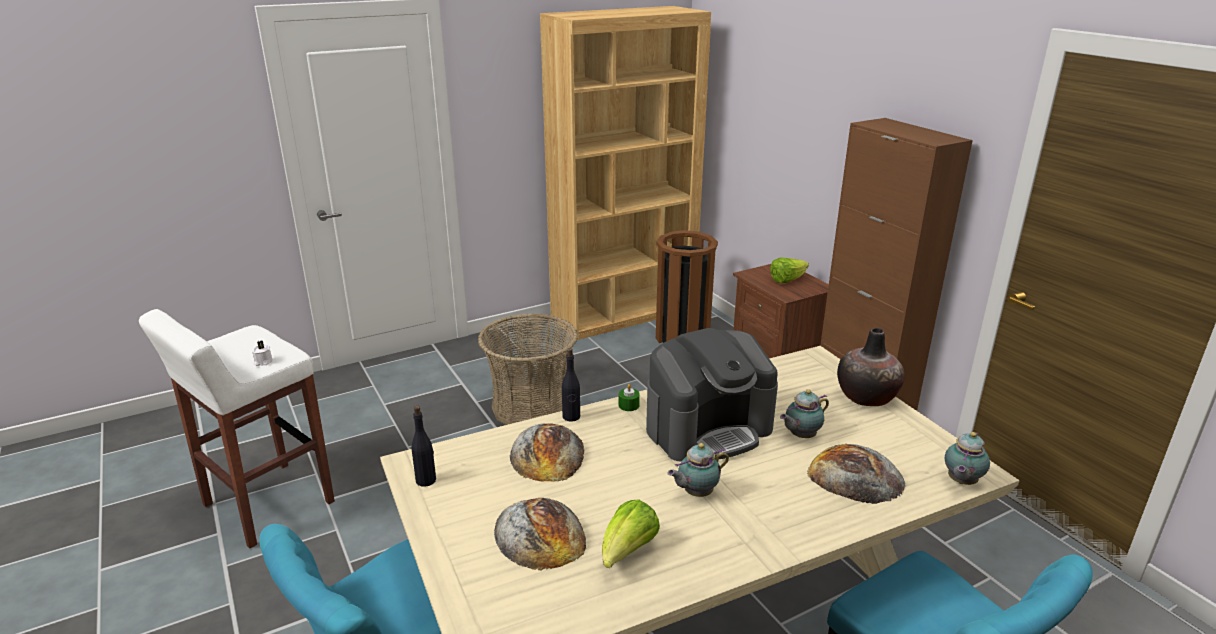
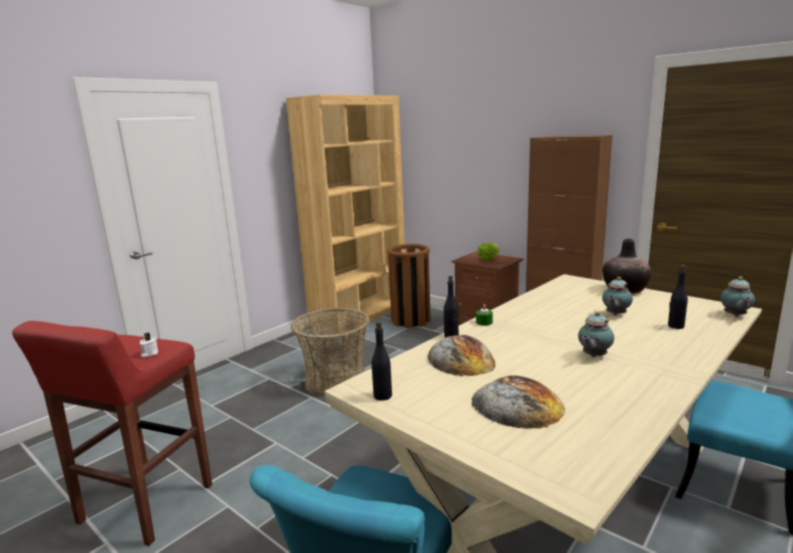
camera: 20 degrees left, 10 degrees down
(266, 504) = (145, 505): white stool -> red stool
(627, 552) = (594, 399): lettuce -> none
(708, 428) = (553, 323): coffee machine -> none
(855, 476) = (675, 326): bread -> black bottle

